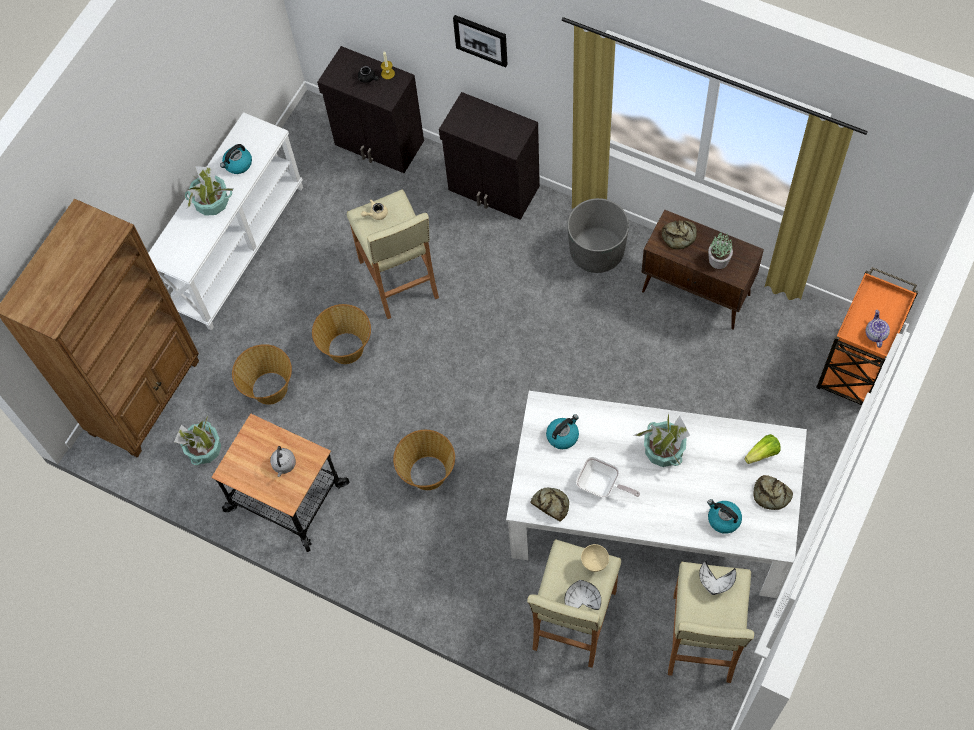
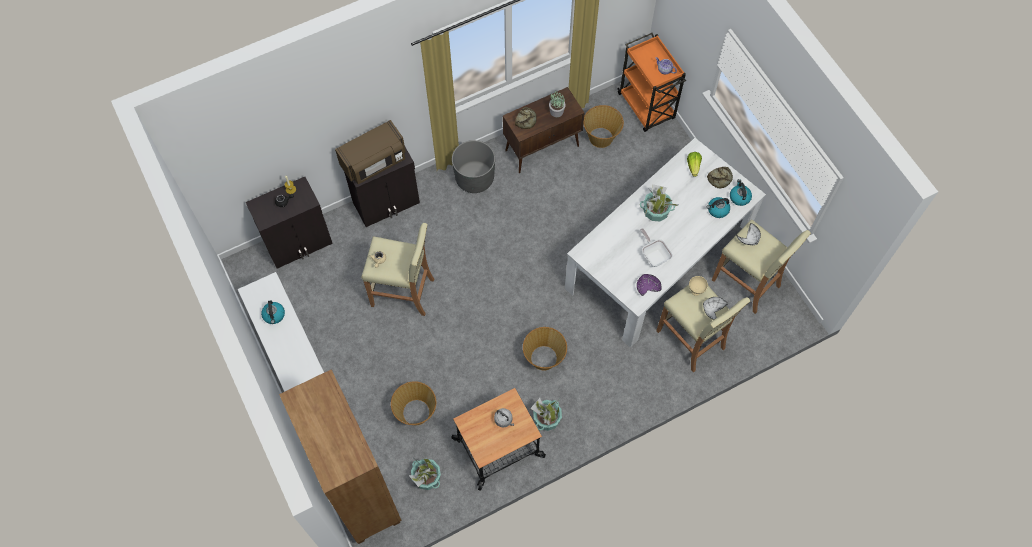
camera: 60 degrees left, 0 degrees up
(211, 202) = (288, 347): potted plant -> potted plant (547, 418)
(346, 348) = (425, 351): basket -> basket (601, 137)
(481, 39) = (348, 110): picture -> none
(484, 124) = (374, 162): none -> brown microwave
(551, 504) = (646, 287): bread -> purple bowl
(562, 435) = (608, 254): kettle -> kettle (739, 197)
(601, 485) = (654, 255): frying pan -> frying pan turned 90 degrees counterclockwise

